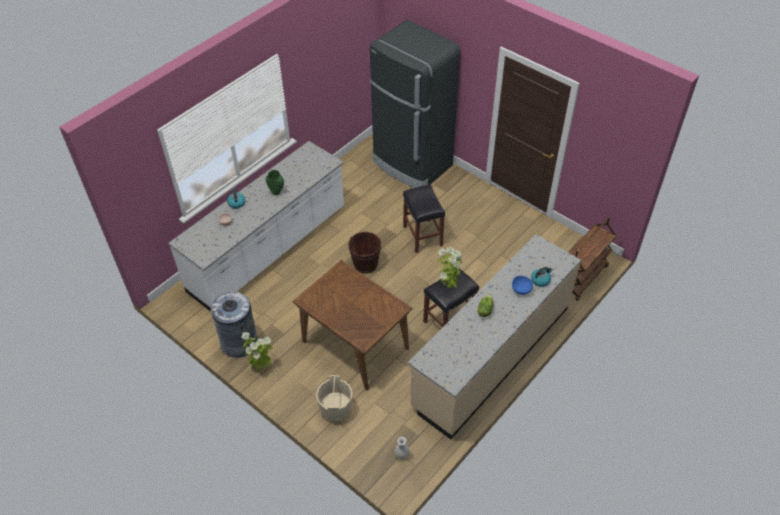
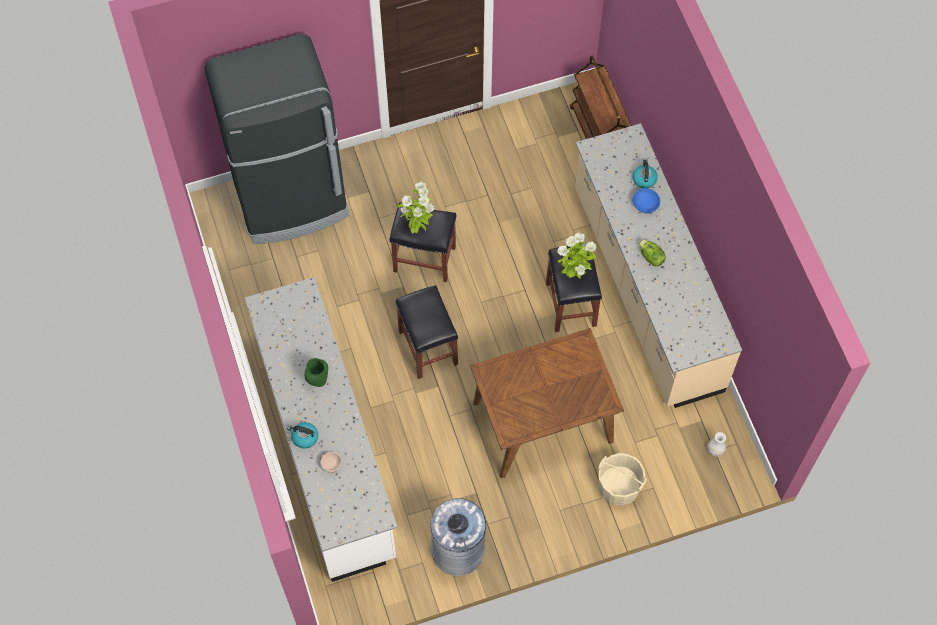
camera: 60 degrees left, 15 degrees up
(261, 367) = (511, 542): potted plant -> potted plant (418, 227)
(365, 264) = (427, 347): brown bucket -> black stool

